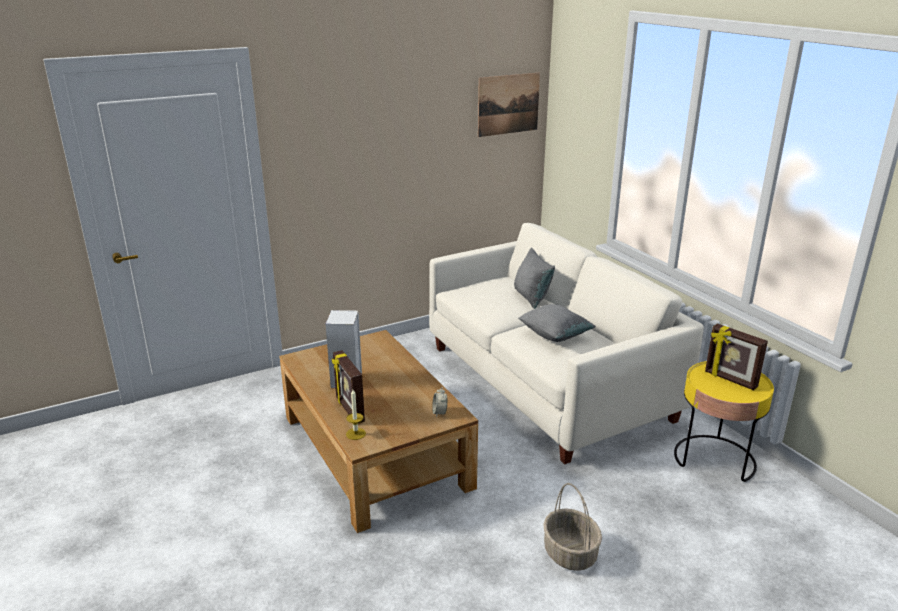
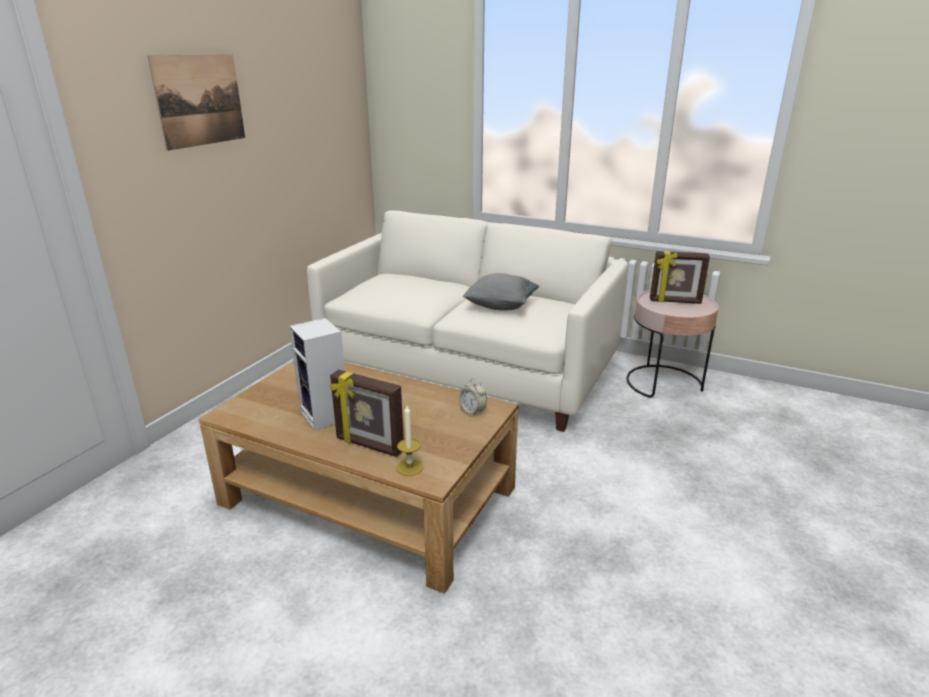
camera: 35 degrees left, 0 degrees up
(508, 104) = (336, 82): picture -> picture (200, 100)
(531, 298) = (435, 283): grey pillow -> none
(569, 553) = (658, 507): basket -> none
(714, 459) = (664, 383): yellow side table -> pink side table

